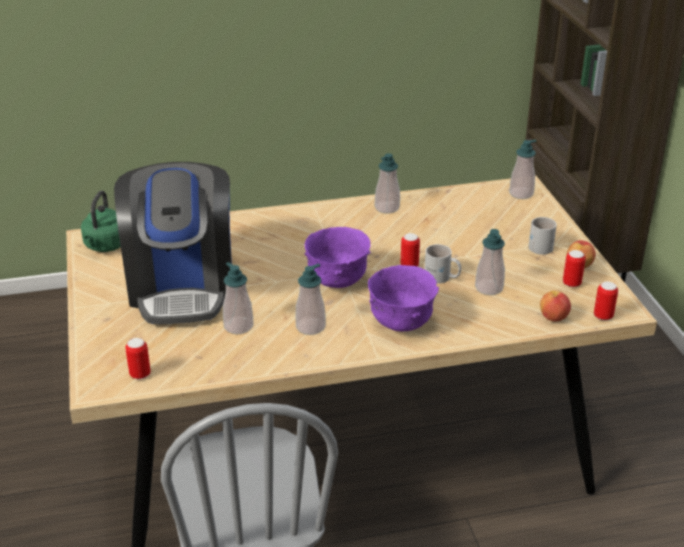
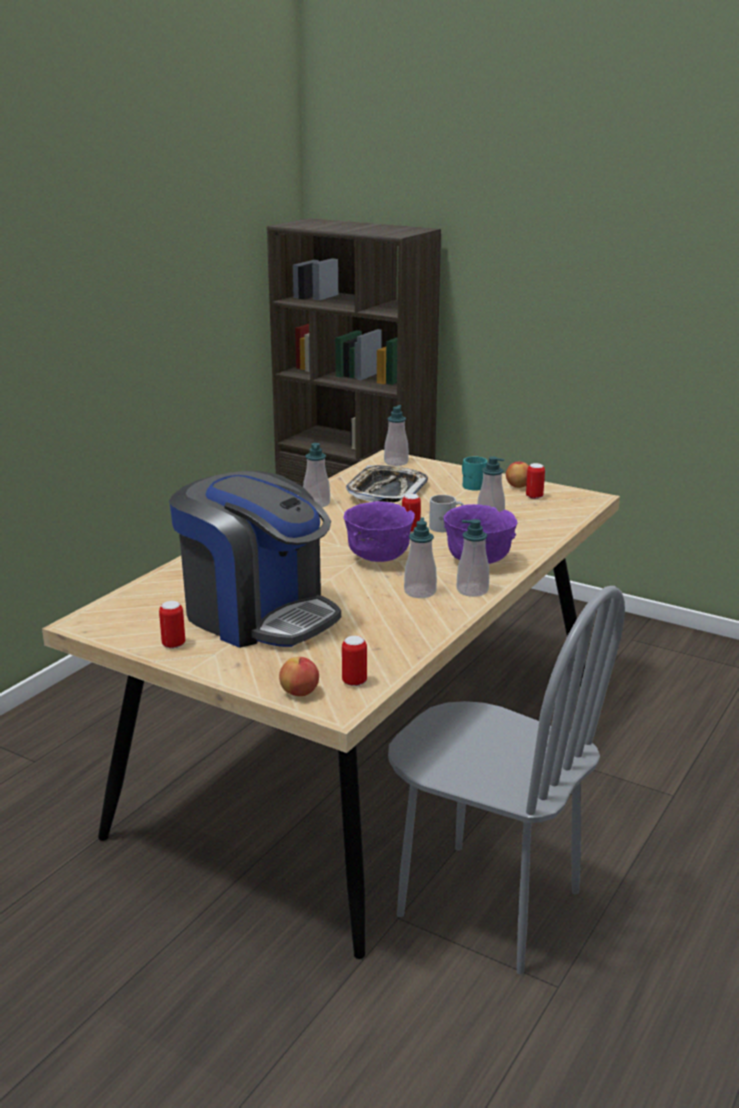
camera: 45 degrees left, 10 degrees down
(105, 246) = (116, 621): green kettle -> none
(238, 326) = (364, 616): soap dispenser -> soap dispenser (472, 590)
(460, 219) = (386, 491): none -> tray
(542, 245) = (472, 484): white mug -> turquoise mug
(553, 318) = (562, 518): apple -> apple (300, 693)
(603, 316) = (587, 505): can -> can (173, 644)

